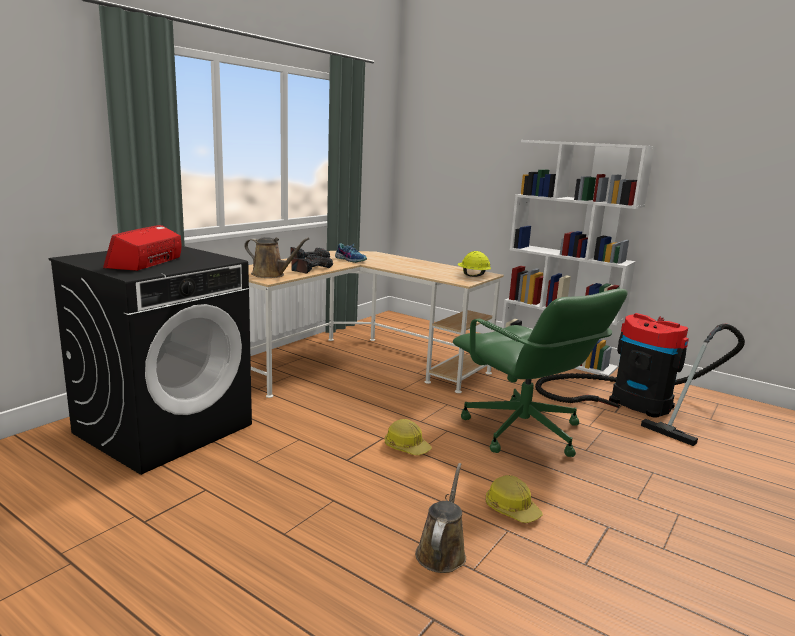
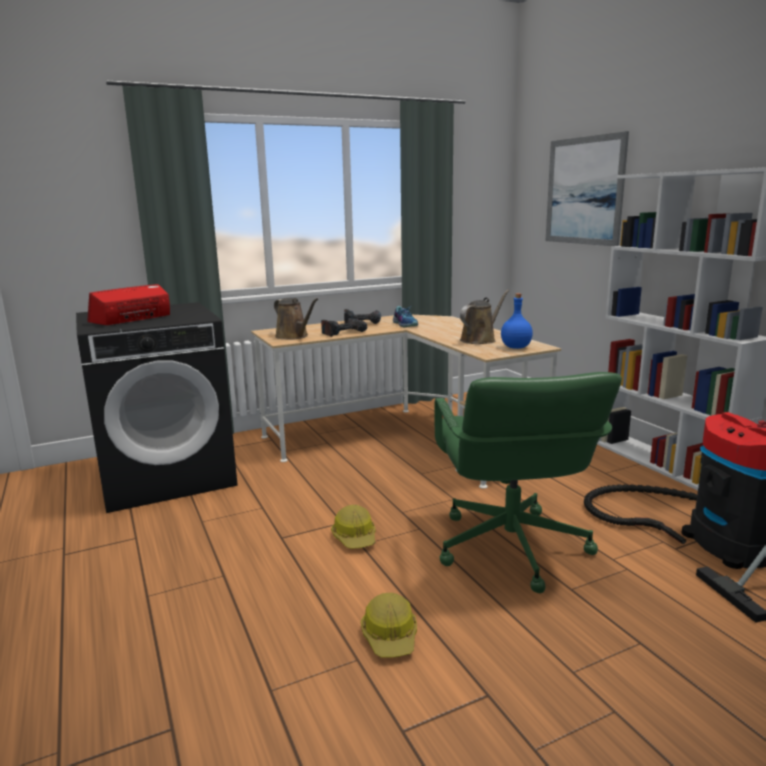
camera: 30 degrees right, 0 degrees up
(441, 551) = (261, 660): brown watering can -> brown watering can (480, 340)
(472, 148) = (584, 191): none -> picture
(473, 276) = (515, 347): yellow hard hat -> blue bottle

